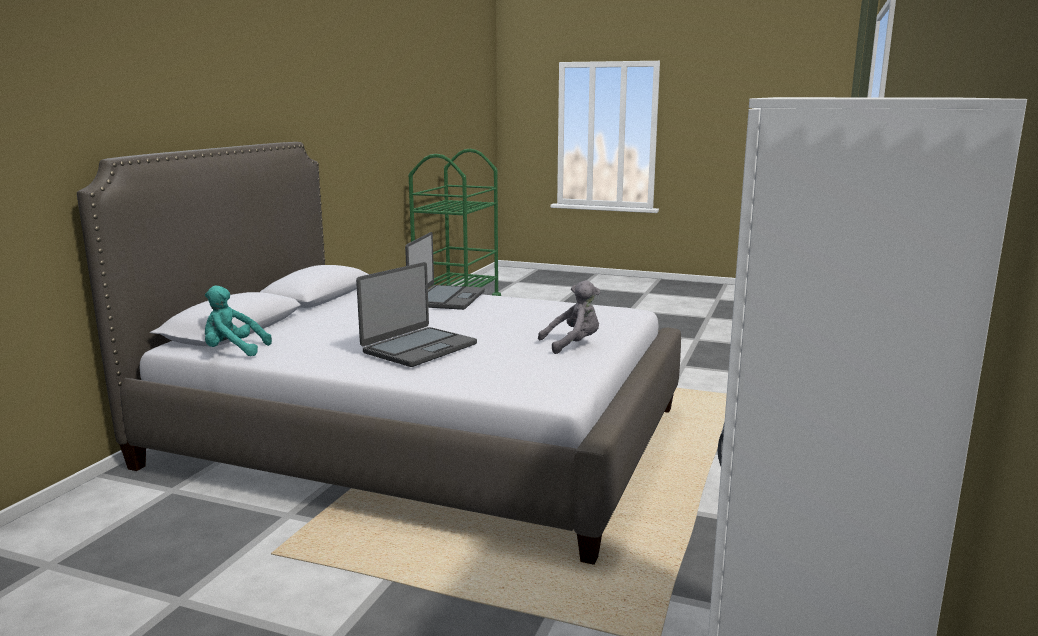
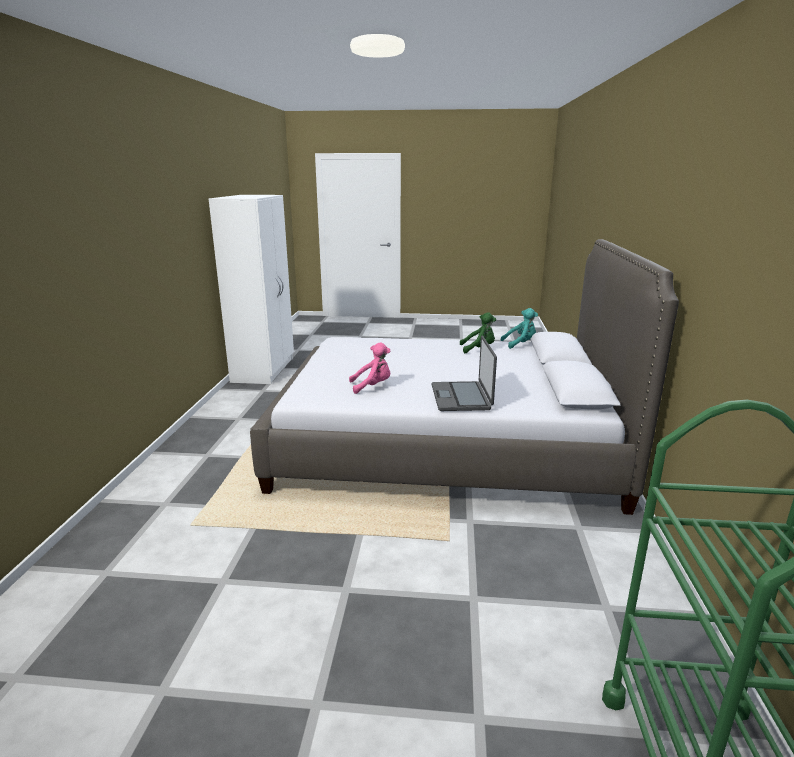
camera: 165 degrees right, 5 degrees up
(320, 348) = (479, 349): none -> green plush toy
(418, 348) = (423, 350): laptop -> none
(535, 315) = (372, 386): none -> pink plush toy
(573, 344) = (335, 363): grey plush toy -> none

